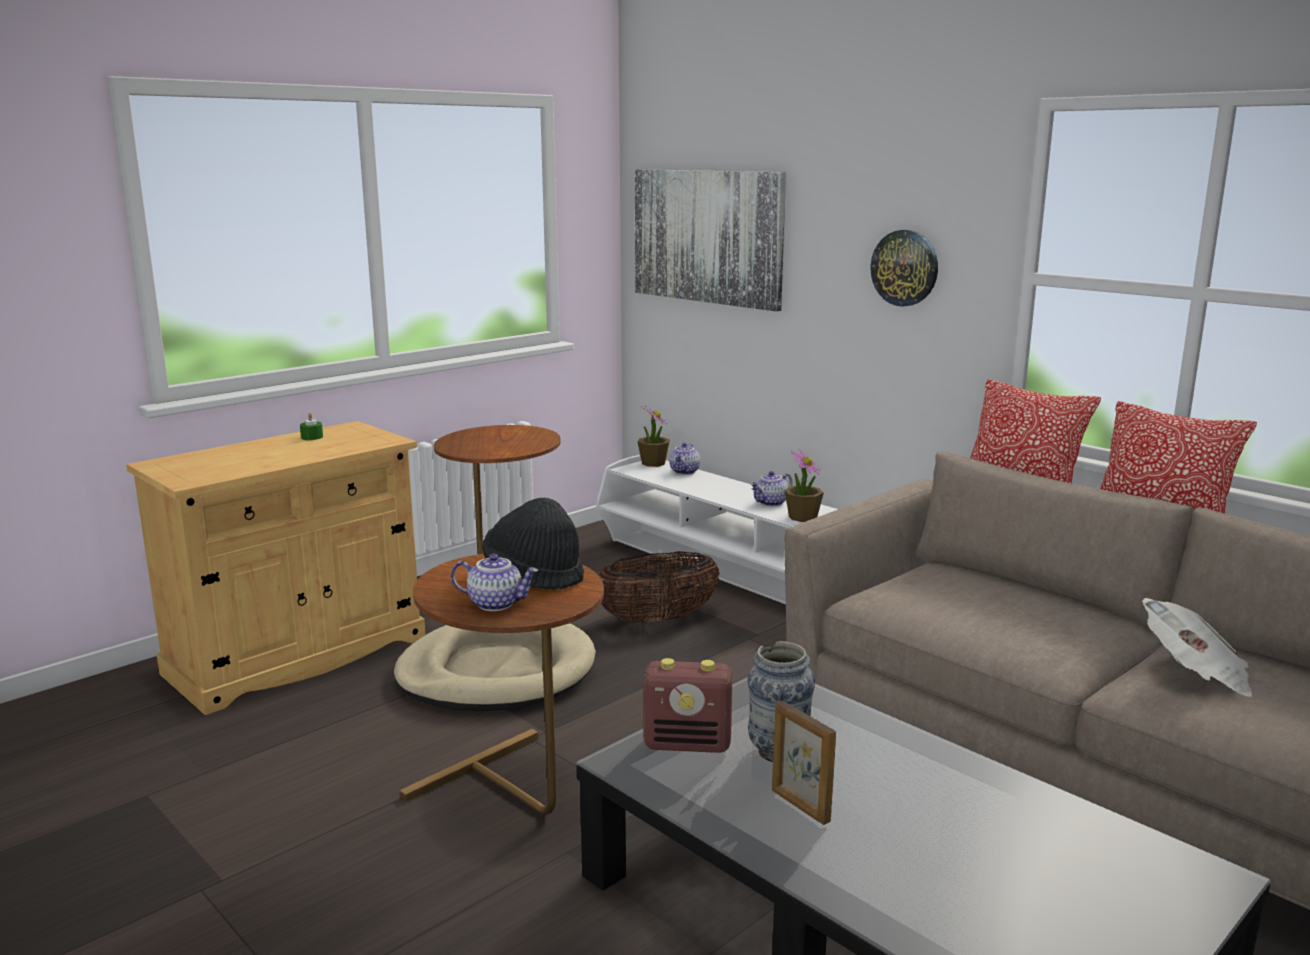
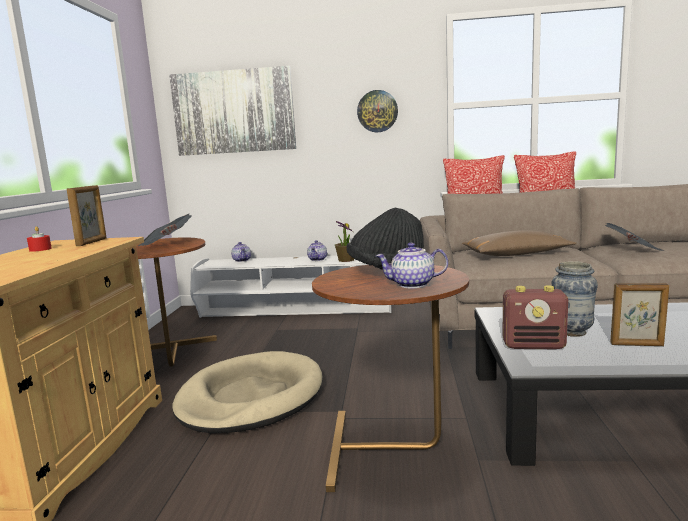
camera: 40 degrees left, 5 degrees down
(312, 437) = (40, 249): green candle -> red candle
(363, 438) = (92, 242): none -> picture frame
(496, 603) = (412, 285): teapot -> teapot turned 150 degrees counterclockwise
(503, 443) = (166, 245): none -> newspaper
(653, 463) = (214, 261): potted plant -> none
(657, 619) = (296, 339): basket -> none
(688, 744) = (534, 345): radio -> radio turned 45 degrees clockwise
(980, 602) = (516, 254): none -> brown pillow

